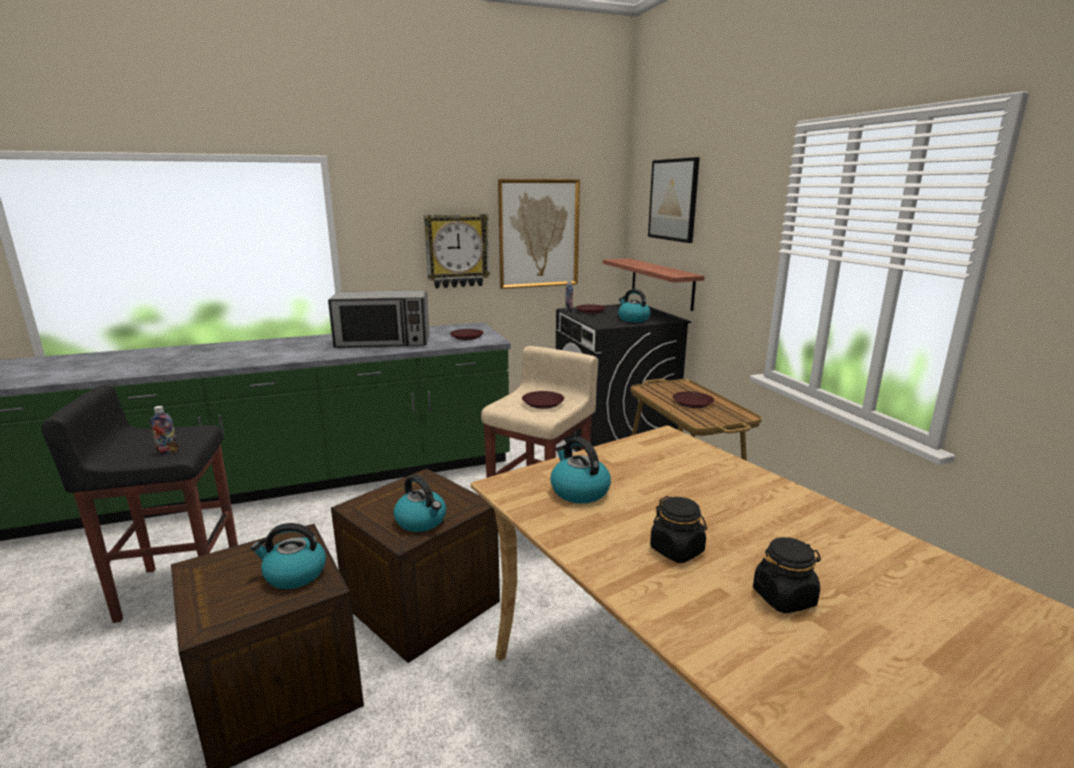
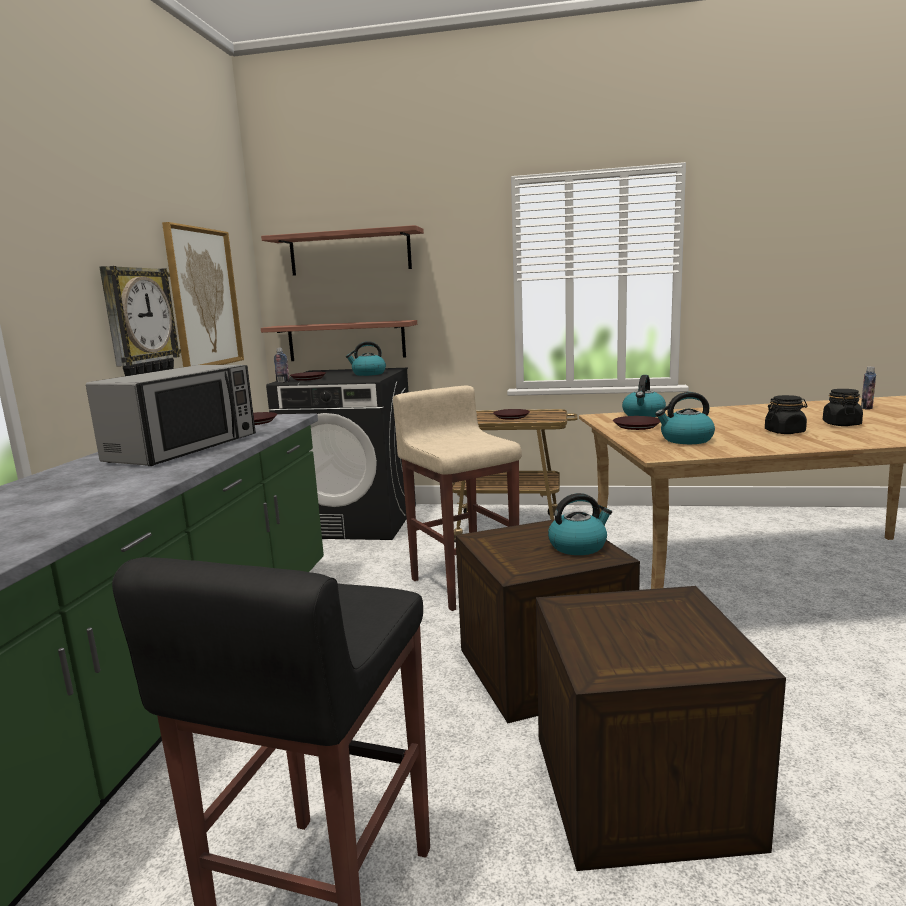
camera: 60 degrees left, 5 degrees down
(168, 451) = (355, 605): bottle -> bottle (866, 408)
(294, 574) = (650, 610): kettle -> kettle (643, 415)
(542, 403) = (465, 439): brown plate -> brown plate (636, 426)
(673, 200) = (350, 253): picture -> shelf

